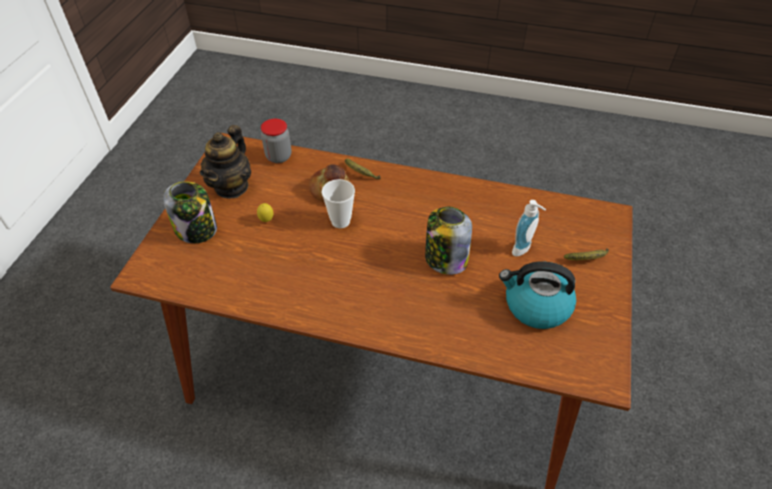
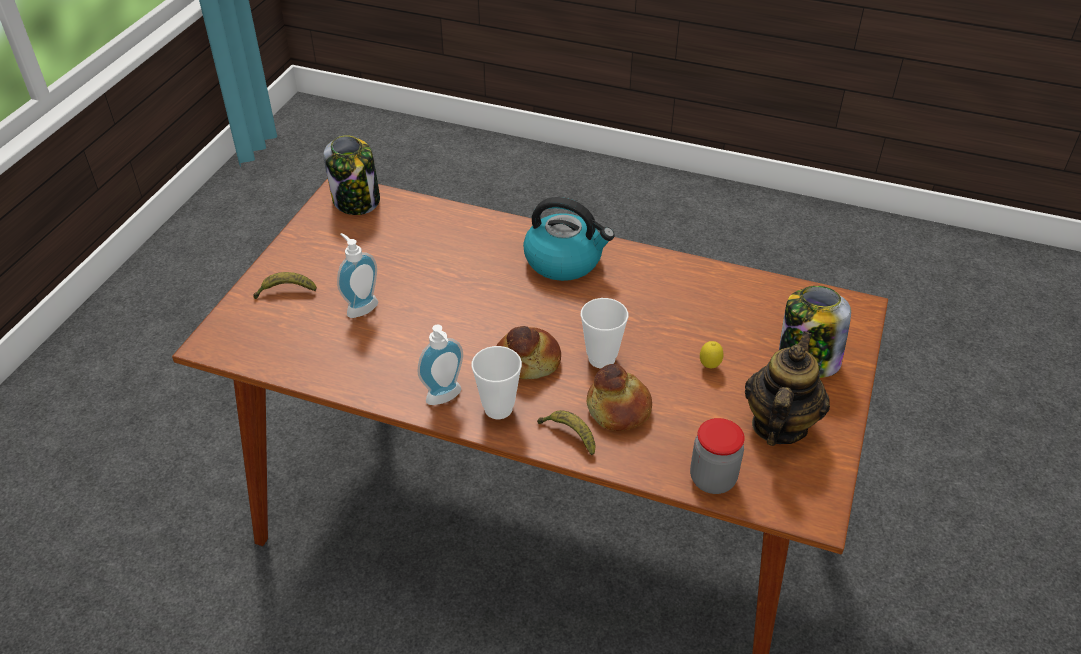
camera: 175 degrees left, 5 degrees down
(391, 217) = (528, 360): none -> bread
(405, 185) = (498, 408): none -> cup
(439, 189) = (446, 398): none -> soap dispenser
(445, 259) = (466, 302): jar -> jar (357, 201)
(535, 306) = (377, 249): kettle -> kettle (564, 260)

